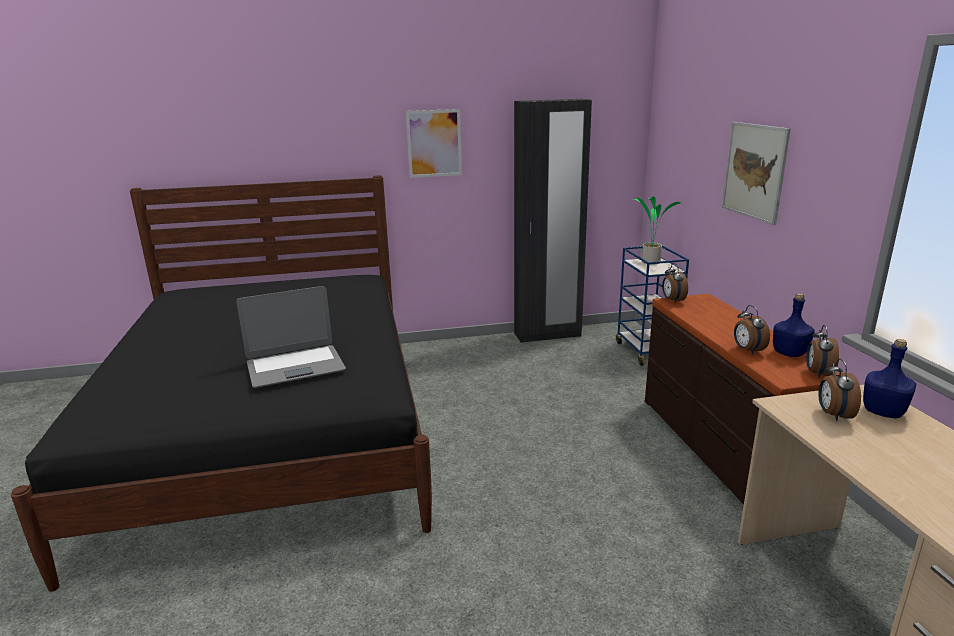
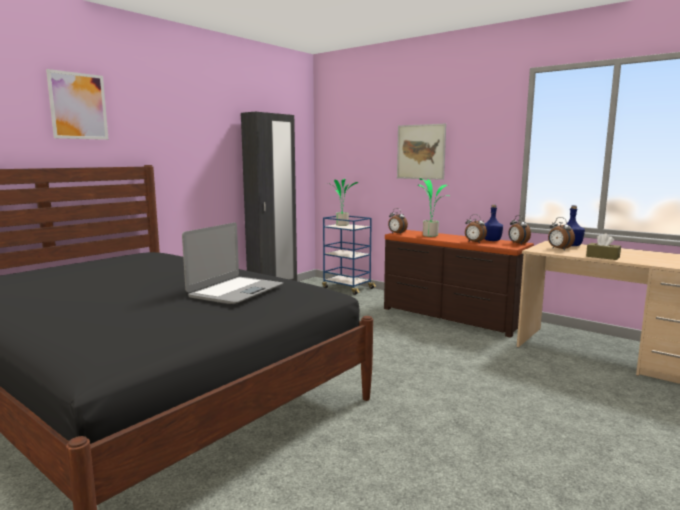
camera: 40 degrees left, 10 degrees down
(434, 143) = (187, 141): picture -> picture (78, 106)
(713, 316) = (430, 235): none -> potted plant
(868, 464) = (602, 257): none -> brown tissue box

